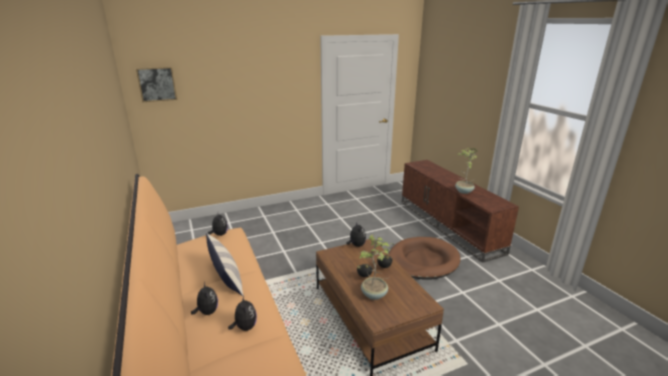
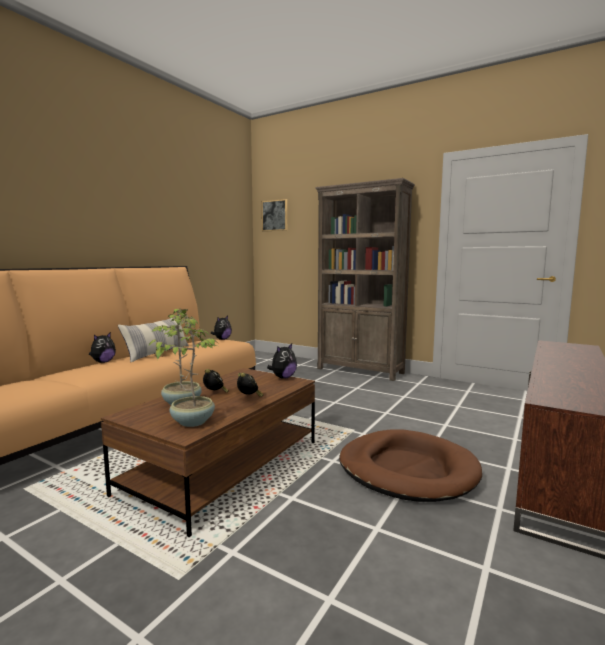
camera: 55 degrees right, 15 degrees down
(245, 327) = (82, 372): plush toy -> none
(279, 209) = (360, 371): none -> brown bookcase
(463, 191) = (550, 375): potted plant -> potted plant (192, 421)

